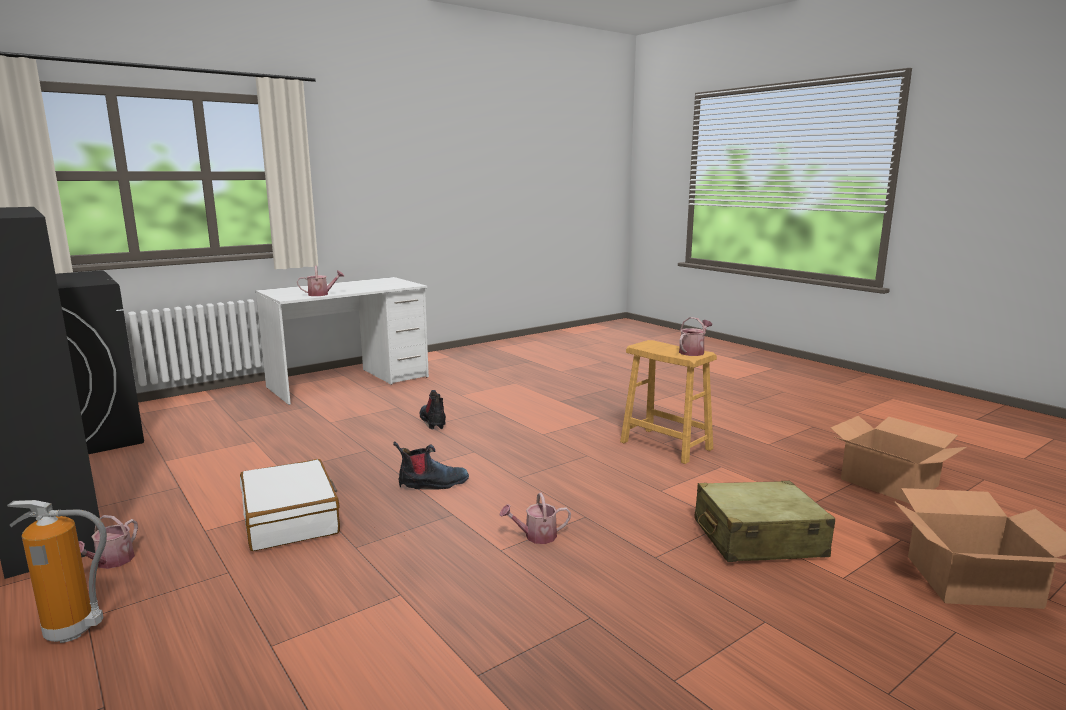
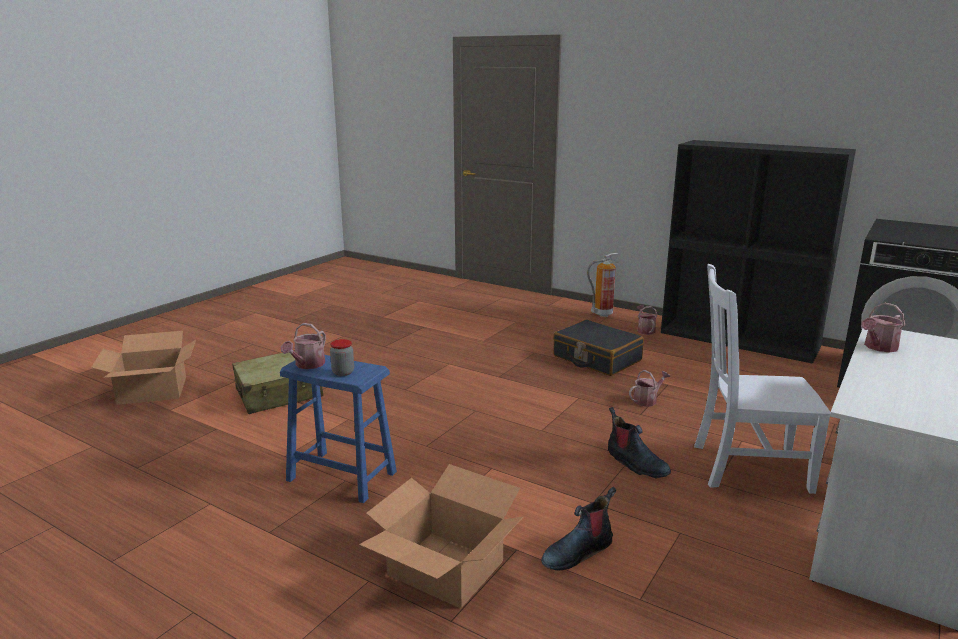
camera: 160 degrees right, 5 degrees up
(291, 519) = (596, 358): white suitcase -> black suitcase
(363, 410) = (746, 467): none -> white chair
(432, 484) = (538, 393): boot -> boot (577, 551)
(536, 536) = (432, 373): watering can -> watering can (647, 400)
(663, 346) = (343, 372): none -> jar
(666, 445) = (341, 476): brown stool -> blue stool
(889, 482) = (114, 466): cardboard box -> cardboard box (445, 569)

